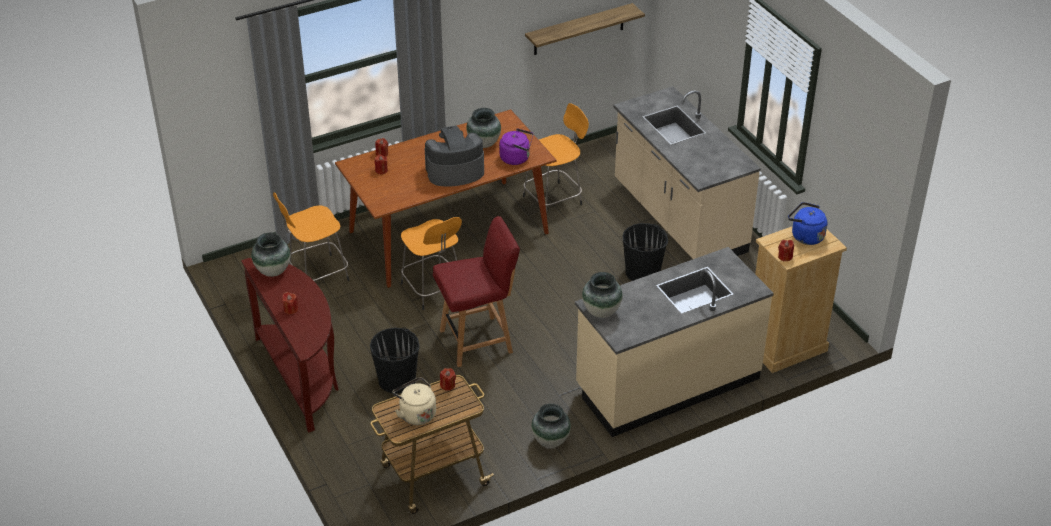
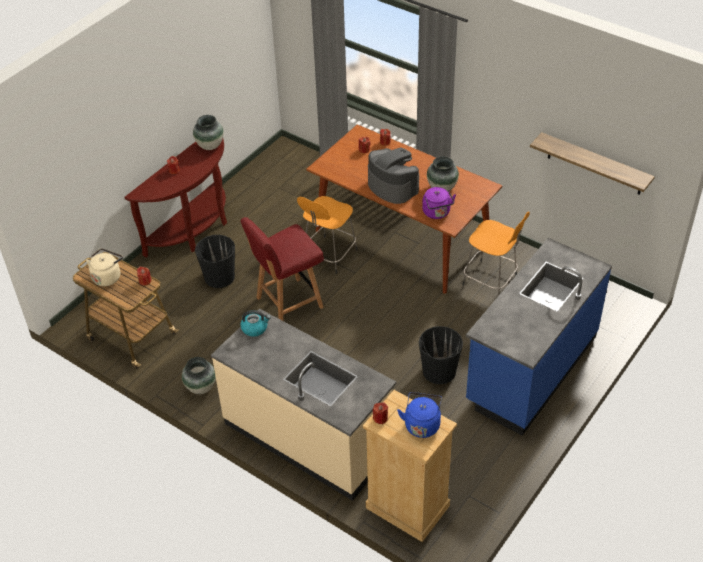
camera: 65 degrees right, 5 degrees up
(316, 275) = (304, 191): orange stool -> none
(478, 341) = (288, 303): red chair -> red chair turned 105 degrees clockwise
(601, 312) = (255, 328): vase -> kettle
(678, 218) = (530, 369): beige counter -> blue counter

